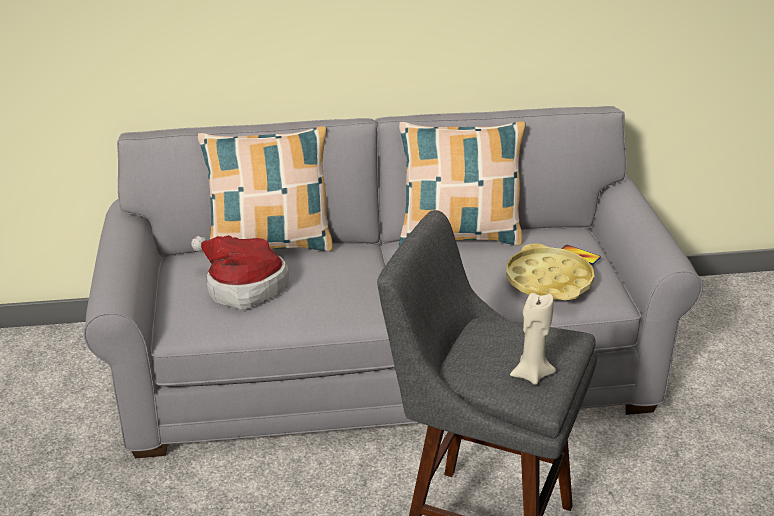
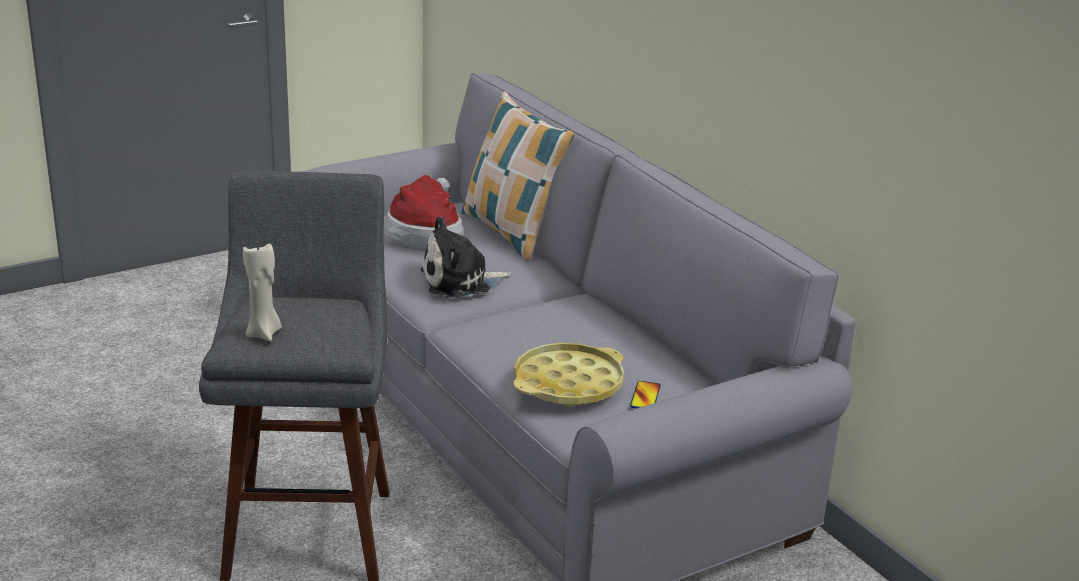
camera: 65 degrees right, 5 degrees down
(344, 291) = (460, 281): none -> plush toy
(459, 236) = (621, 320): pillow -> none

